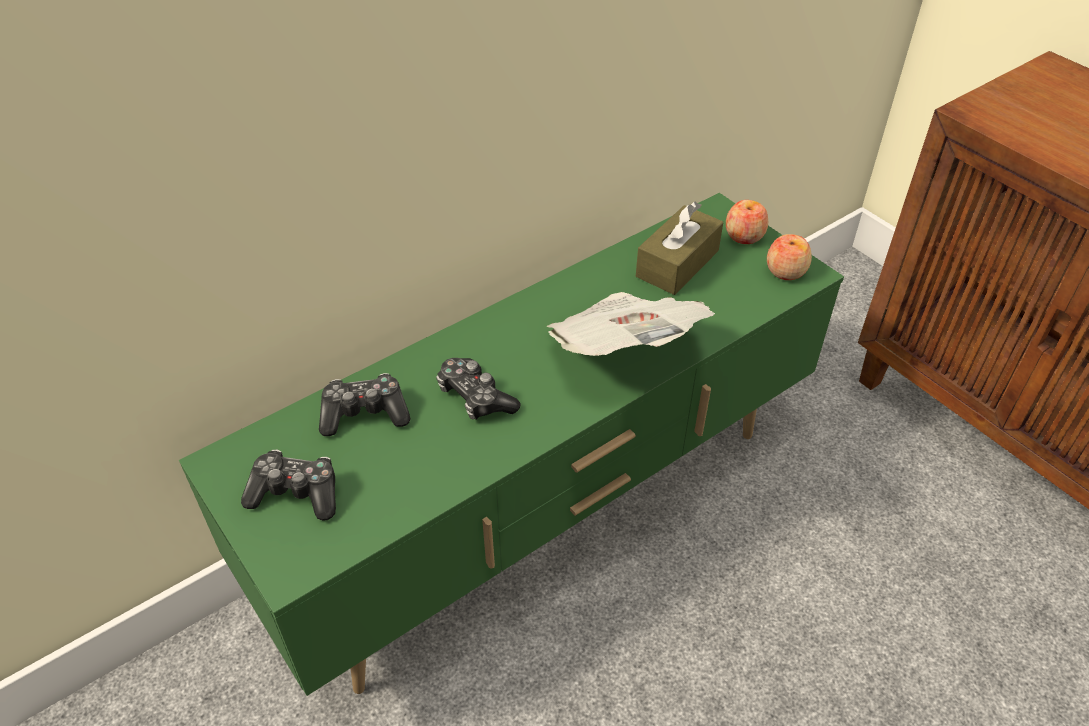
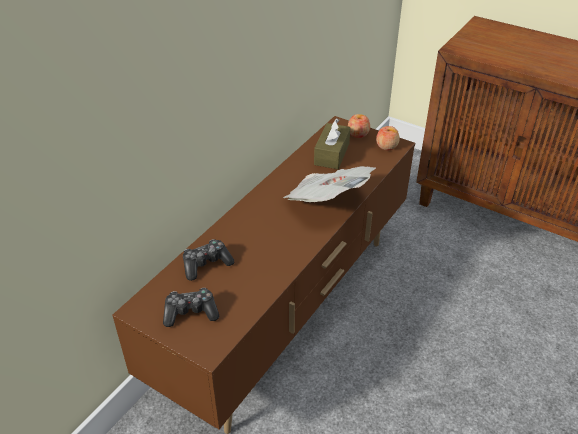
camera: 20 degrees left, 5 degrees down
(475, 397) = (262, 242): game controller -> none
(544, 515) = (288, 312): green tv stand -> brown tv stand

